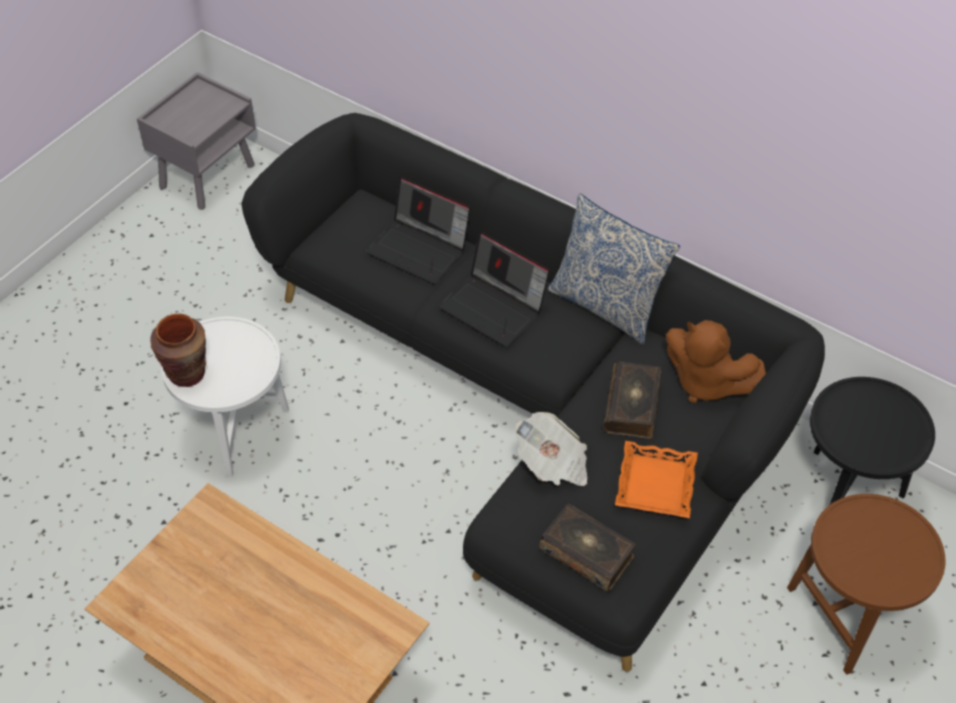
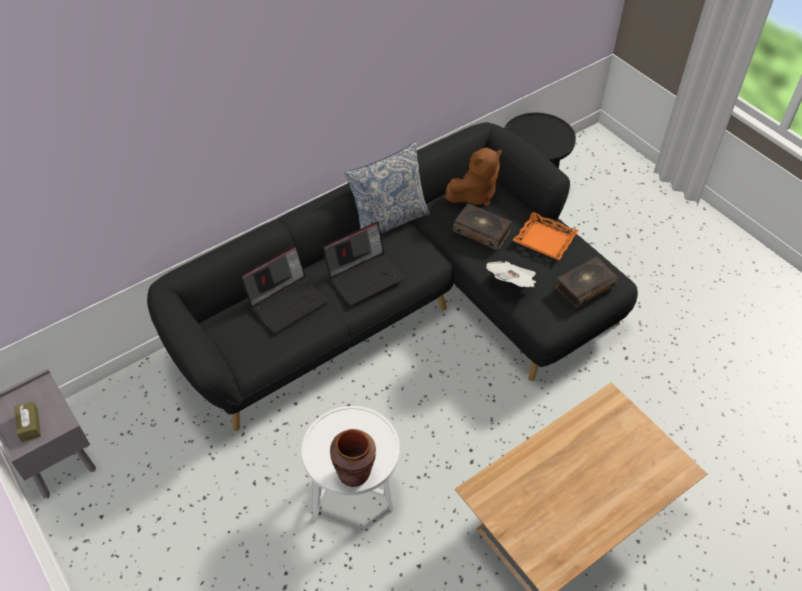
camera: 70 degrees left, 0 degrees up
(183, 115) = (30, 425): none -> brown tissue box
(847, 616) = (607, 218): brown side table -> none

